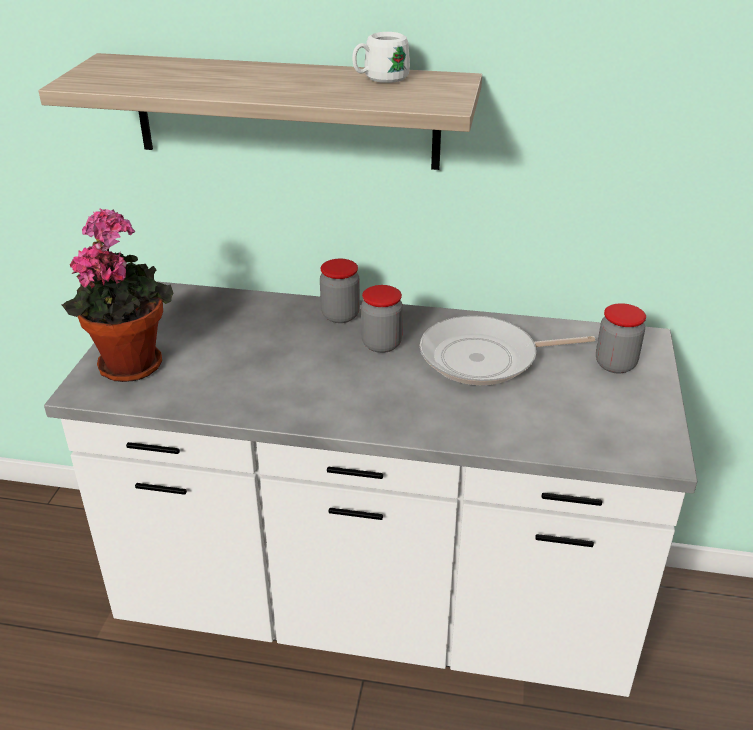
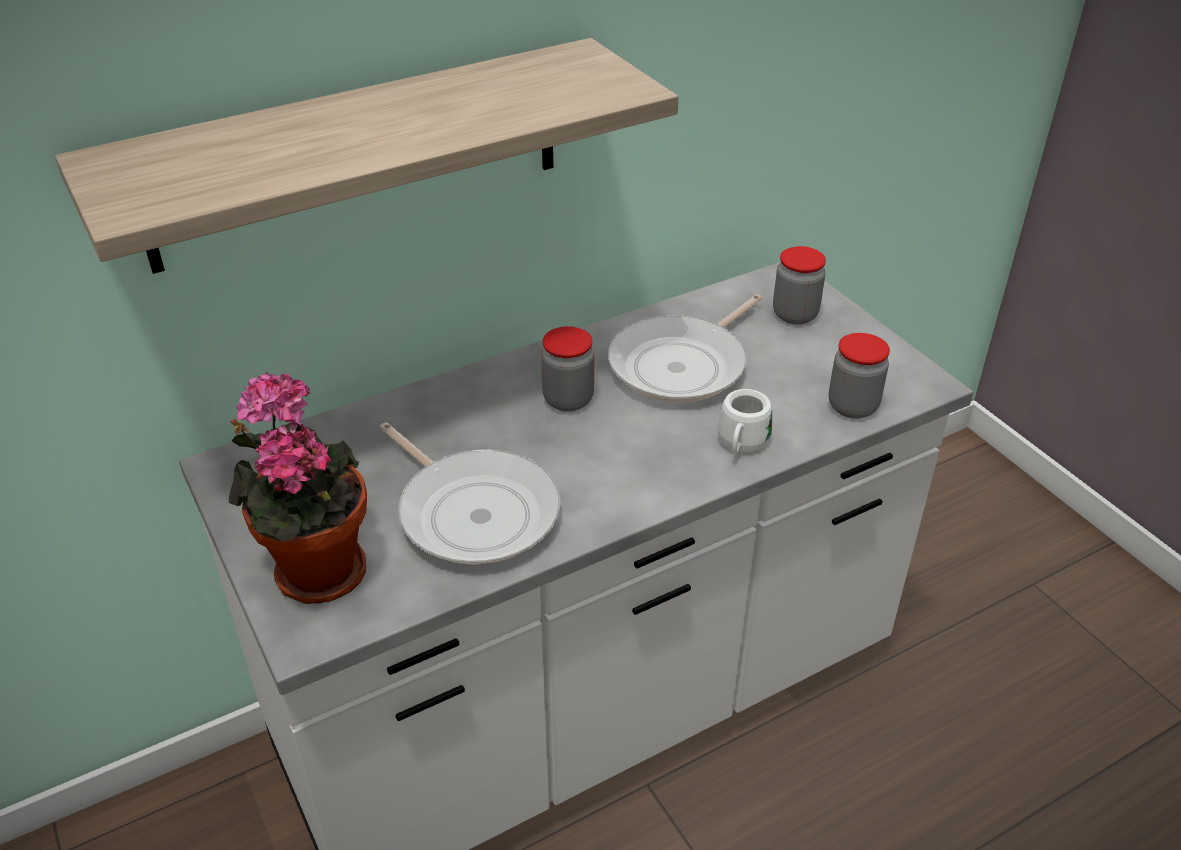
camera: 40 degrees left, 5 degrees up
(244, 376) = (474, 511): none -> frying pan
(340, 315) = (483, 388): jar -> jar (852, 406)
(380, 79) = (506, 79): white mug -> white mug (741, 445)

